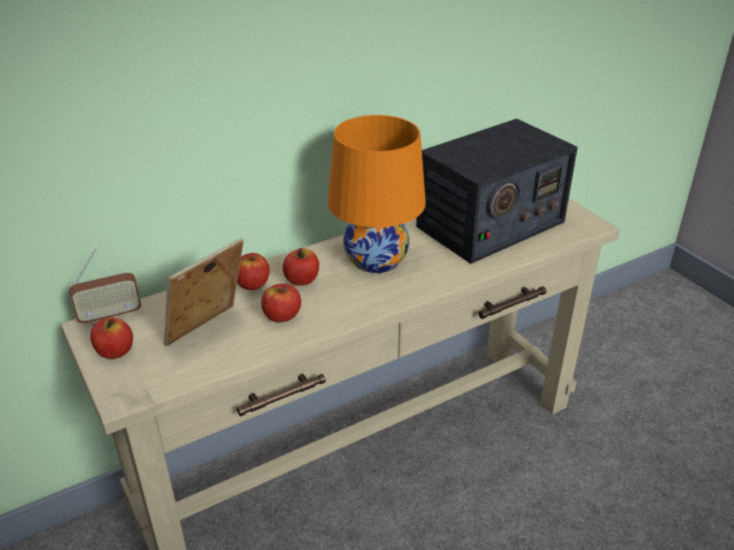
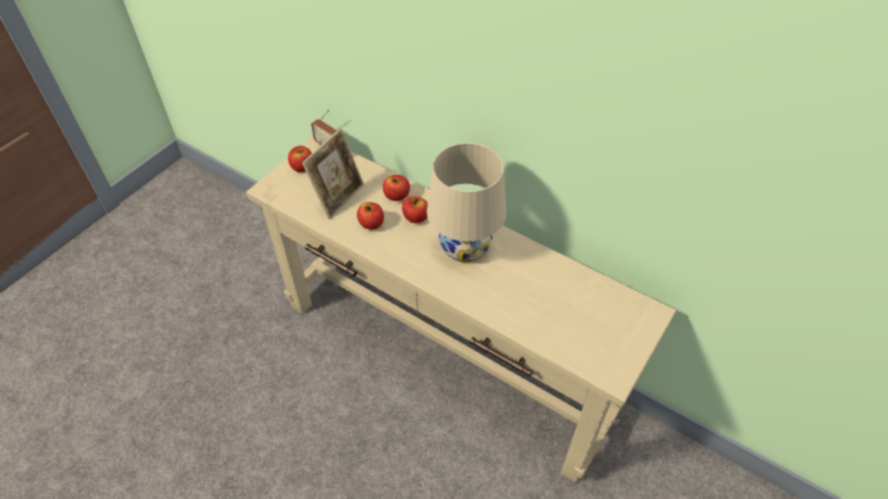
camera: 65 degrees right, 15 degrees up
(208, 332) = (338, 197): picture frame -> picture frame turned 105 degrees clockwise
(376, 259) = (465, 247): orange table lamp -> beige table lamp
(490, 224) = (562, 302): radio -> none

